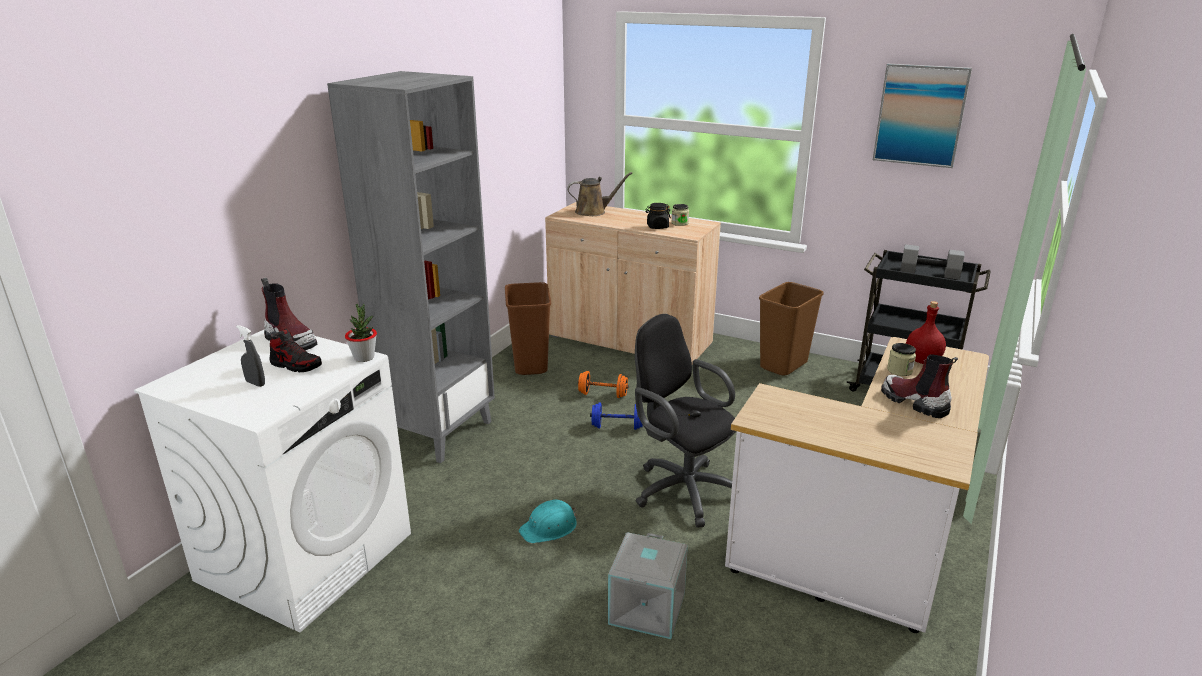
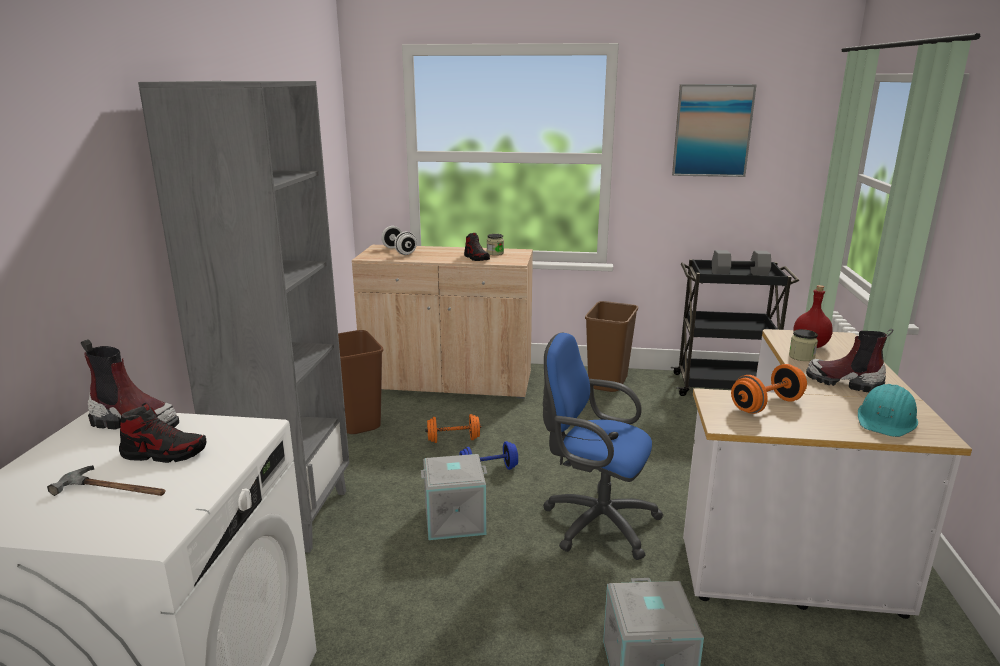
camera: 20 degrees left, 5 degrees down
(255, 383) = (115, 489): grey spray bottle -> hammer
(364, 358) = (259, 428): potted plant -> none
(549, 527) = (482, 600): turquoise hard hat -> turquoise hard hat (886, 420)
(565, 461) = (455, 519): none -> grey storage box
(593, 212) = (399, 251): brown watering can -> white dumbbell
(657, 227) = (476, 258): black jar -> shoe
(681, 489) = (594, 522): black office chair -> blue office chair
(811, 410) = (766, 405): none -> orange dumbbell

